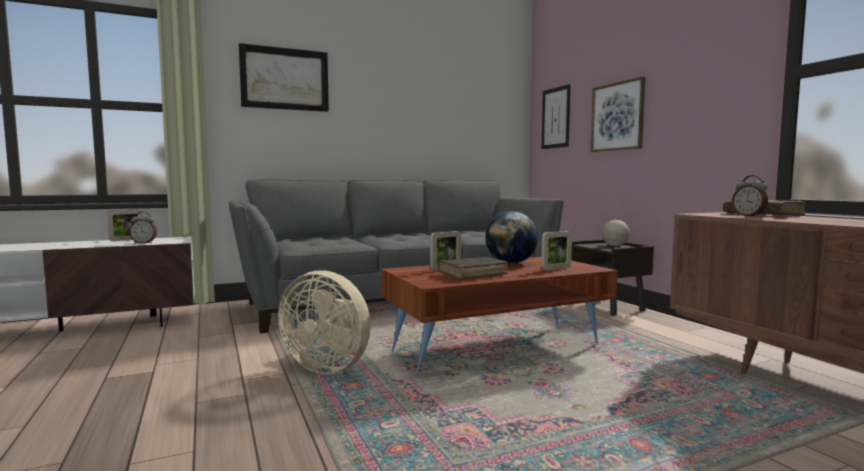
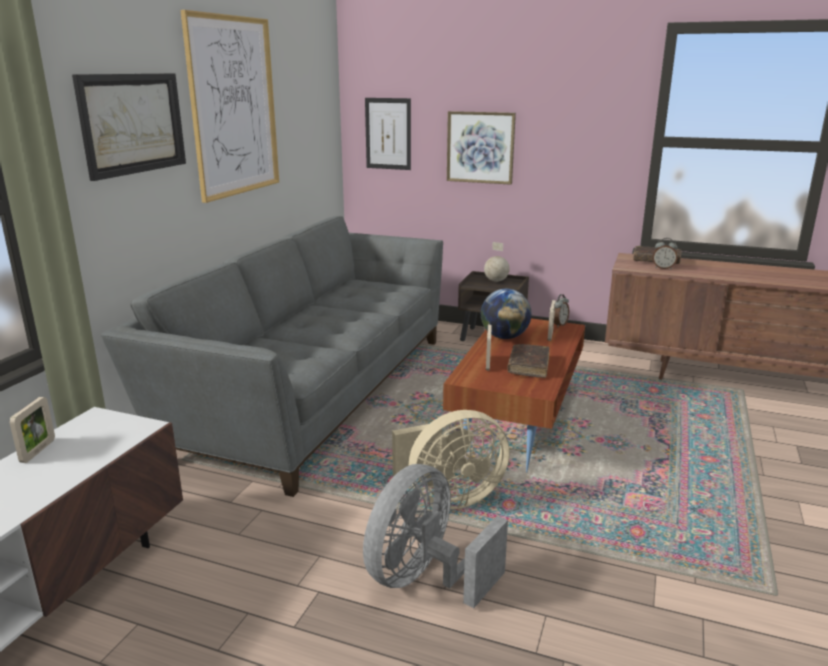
camera: 45 degrees left, 15 degrees up
(144, 243) = (109, 447): alarm clock -> alarm clock (559, 324)
(202, 393) = (425, 579): none -> grey fan
(389, 83) = (234, 107): none -> picture

